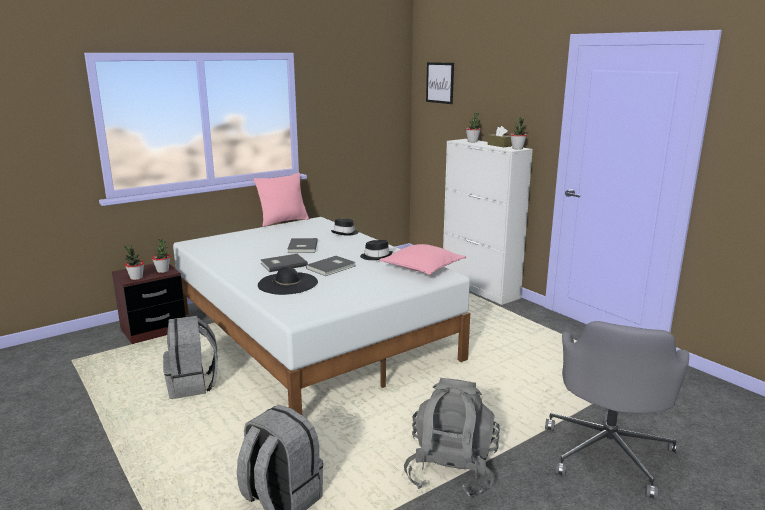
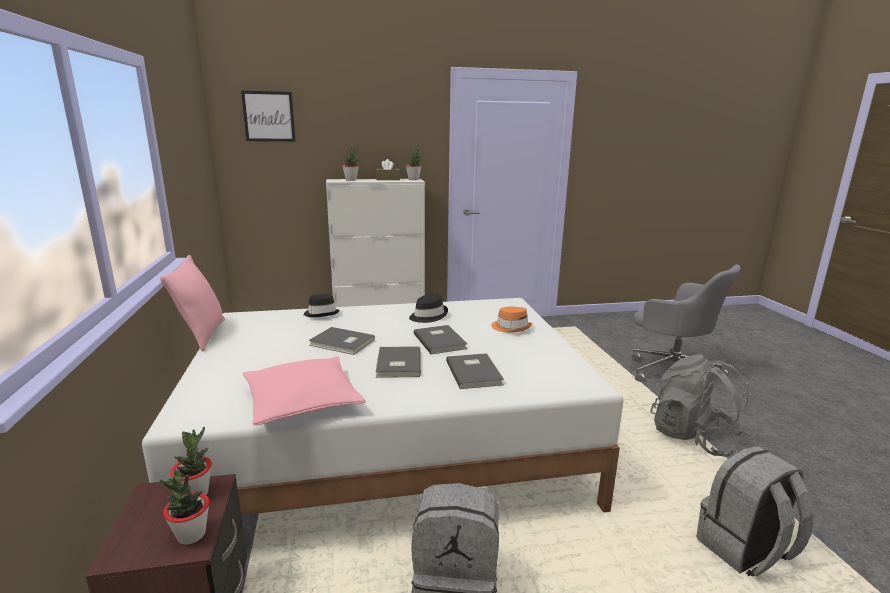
camera: 65 degrees left, 0 degrees up
(288, 283) = (475, 372): black hat -> grey book
(384, 282) = (511, 327): none -> orange hat
(423, 267) = (483, 306): pink pillow -> pink pillow (302, 401)

